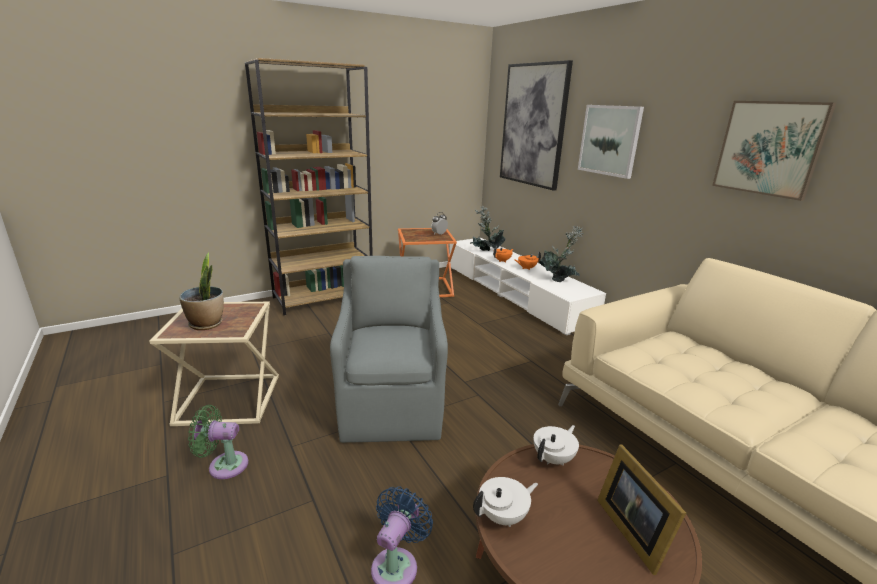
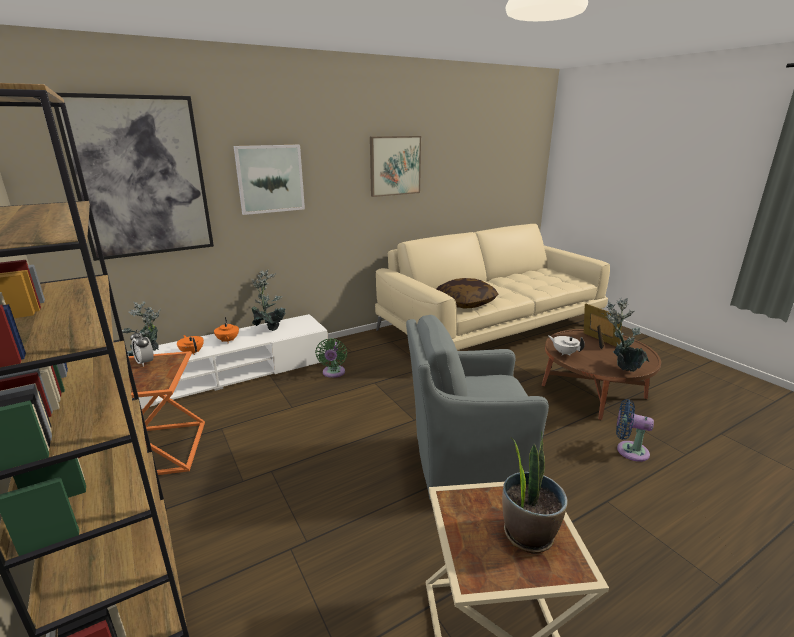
camera: 90 degrees left, 0 degrees up
(224, 465) = (609, 586): green fan -> green fan (333, 373)
(503, 516) = (621, 370): white teapot -> potted plant
(632, 529) = (598, 341): picture frame -> picture frame turned 105 degrees counterclockwise
(659, 360) = (465, 302): none -> pillow

